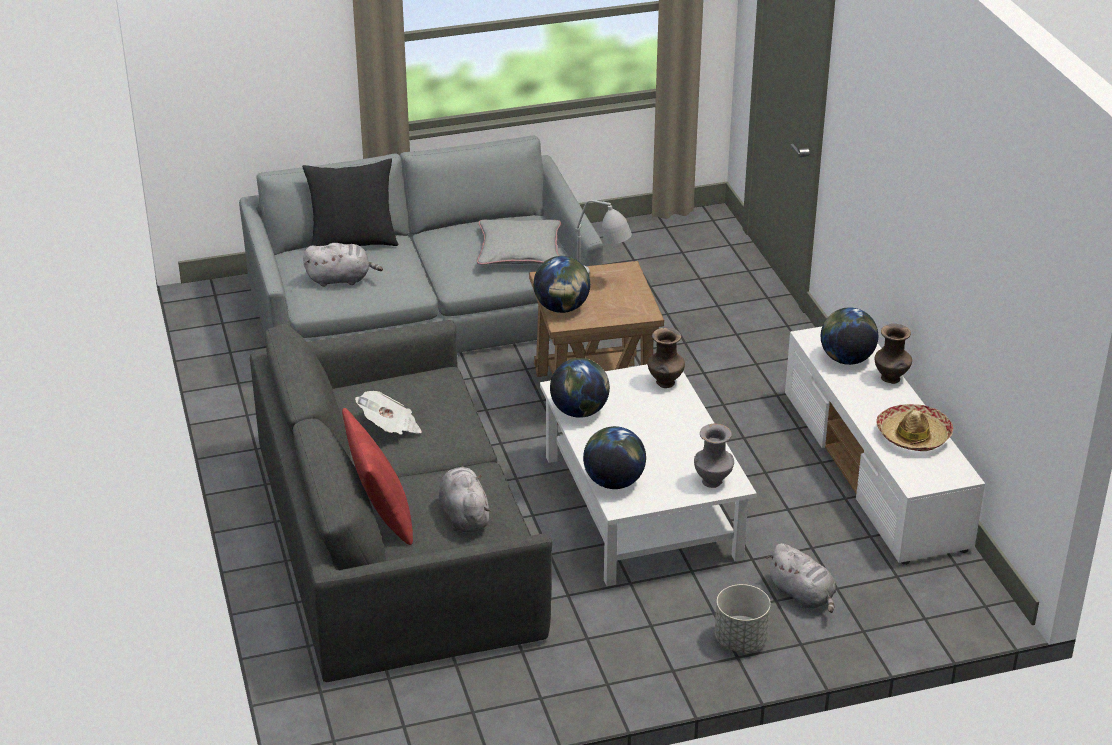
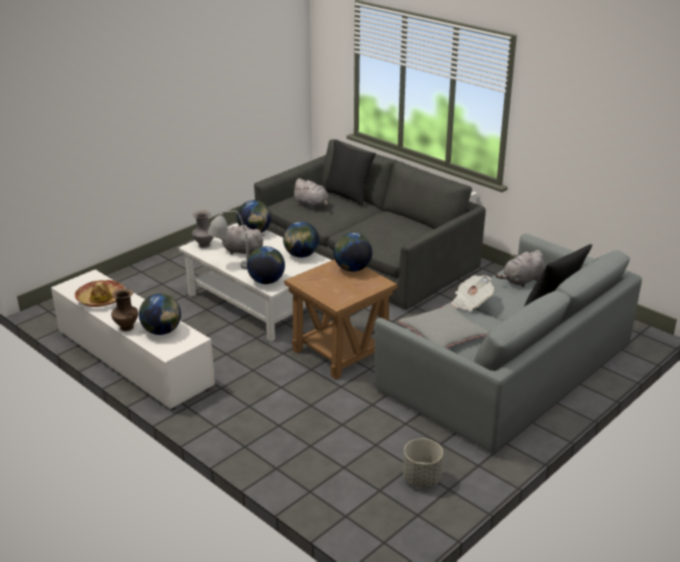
camera: 150 degrees right, 5 degrees down
(382, 515) = (347, 196): red pillow -> black pillow
(390, 427) = (387, 223): newspaper -> newspaper (470, 302)
(600, 280) = (347, 291): grey table lamp -> grey table lamp (231, 266)
(665, 383) = (266, 281): brown vase -> globe
(741, 639) = (171, 265): grey planter -> grey planter (421, 479)
(803, 595) = (149, 289): grey plush toy -> grey plush toy (241, 251)

